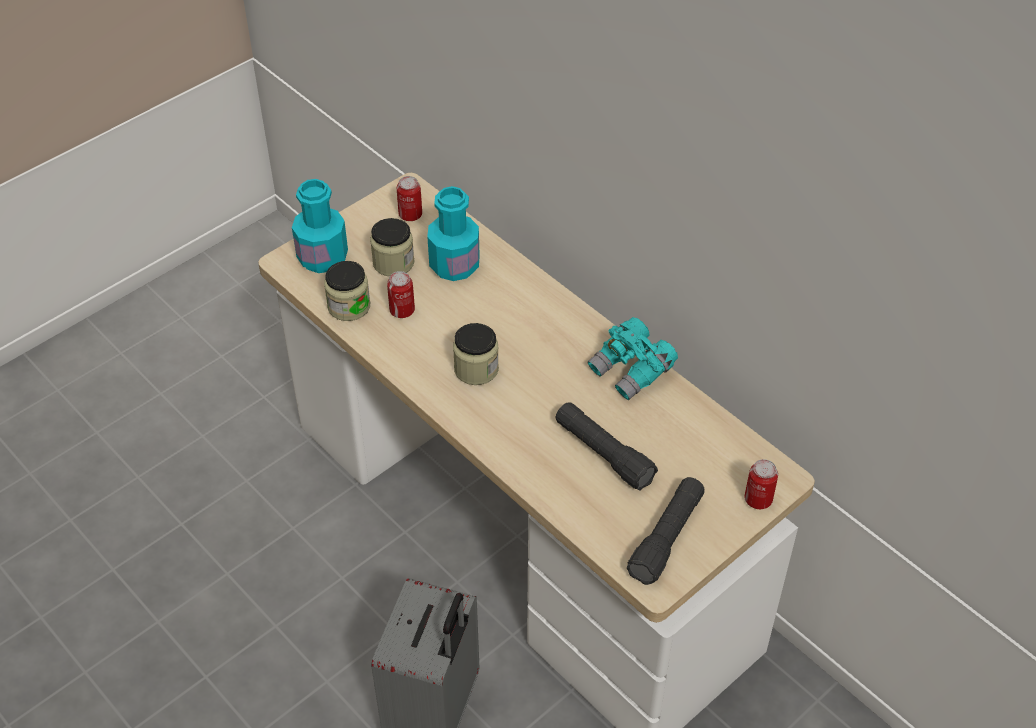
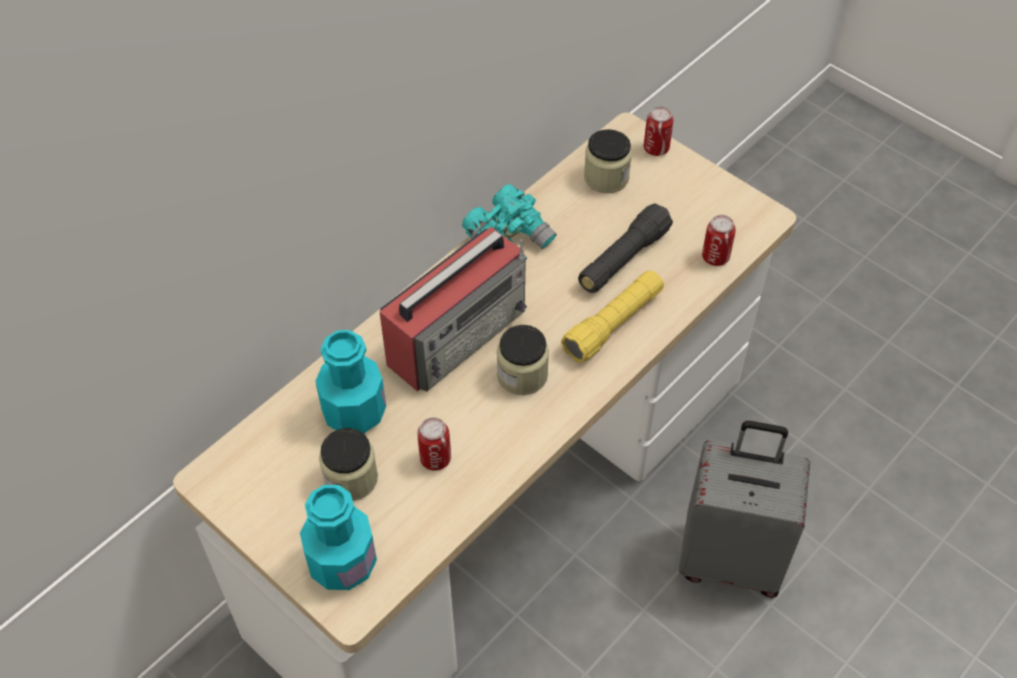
camera: 95 degrees left, 5 degrees up
(349, 306) = (431, 518): jar -> jar (606, 177)
(410, 215) = (260, 470): can -> can (715, 257)
(524, 330) = (458, 335): none -> radio
(524, 437) = (613, 324): none -> yellow flashlight
(666, 538) = (714, 210): black flashlight -> none

